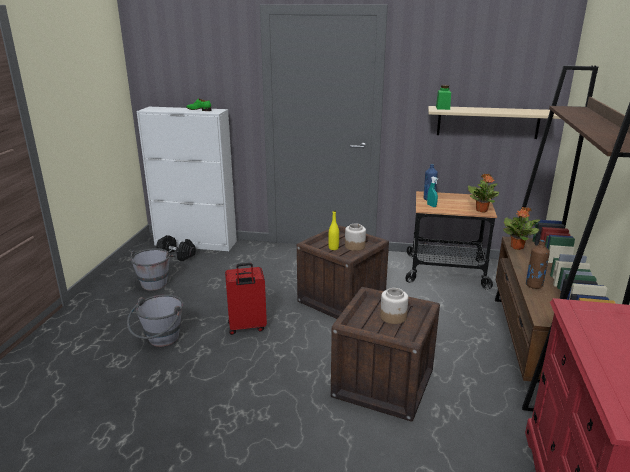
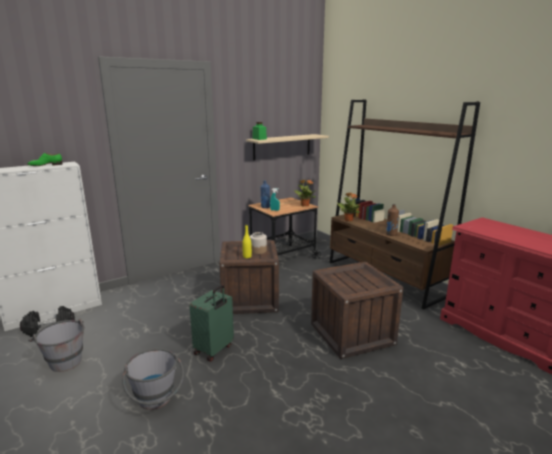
camera: 45 degrees left, 5 degrees down
(247, 327) = (214, 350): red suitcase -> green suitcase
(393, 317) = (358, 279): jar -> none

